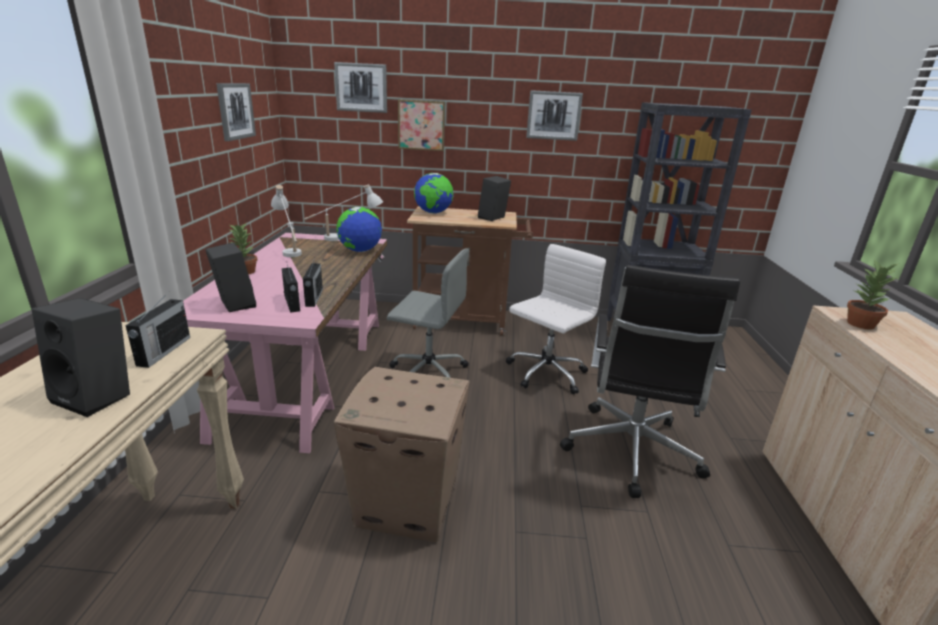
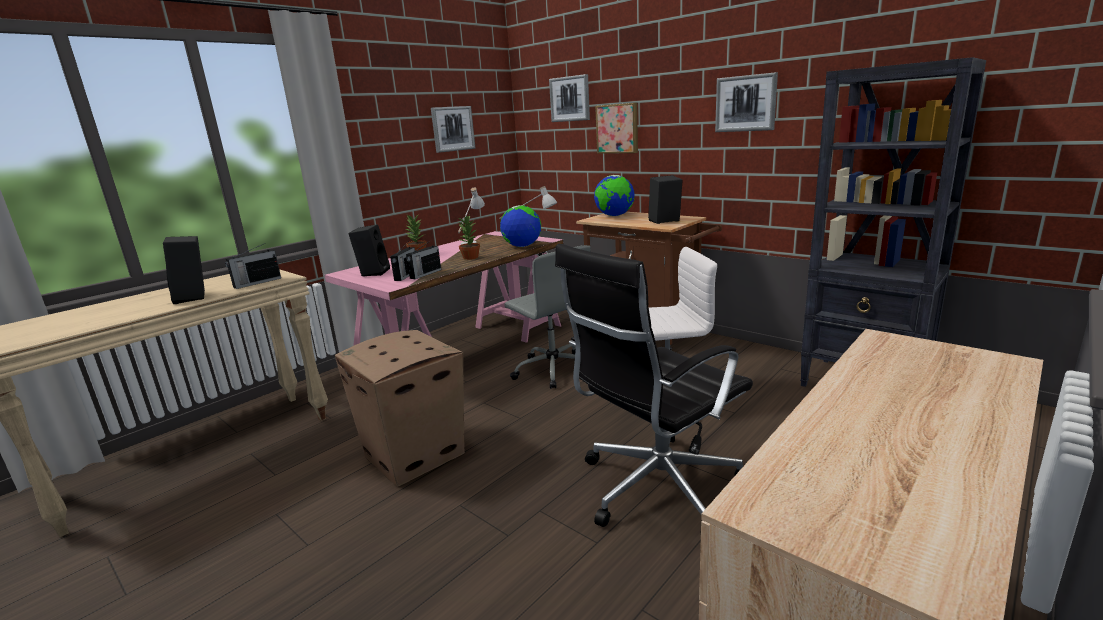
camera: 40 degrees right, 5 degrees down
(861, 324) = (885, 357): potted plant -> potted plant (470, 257)

